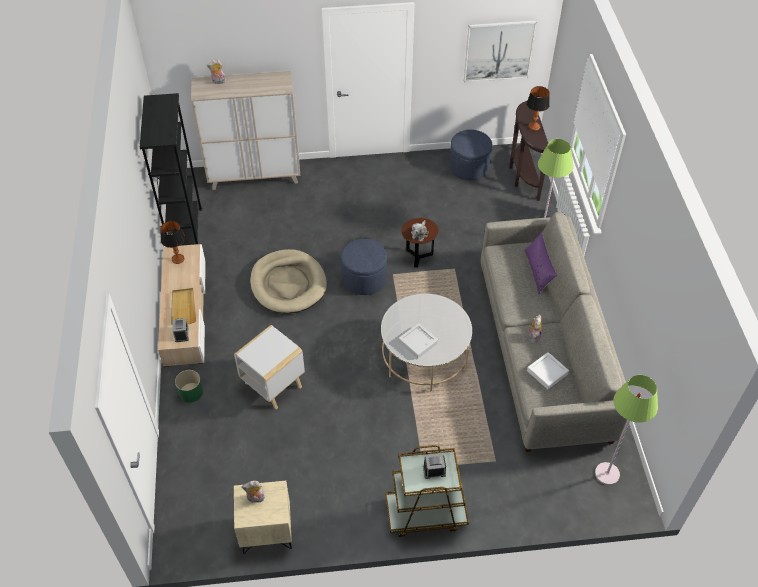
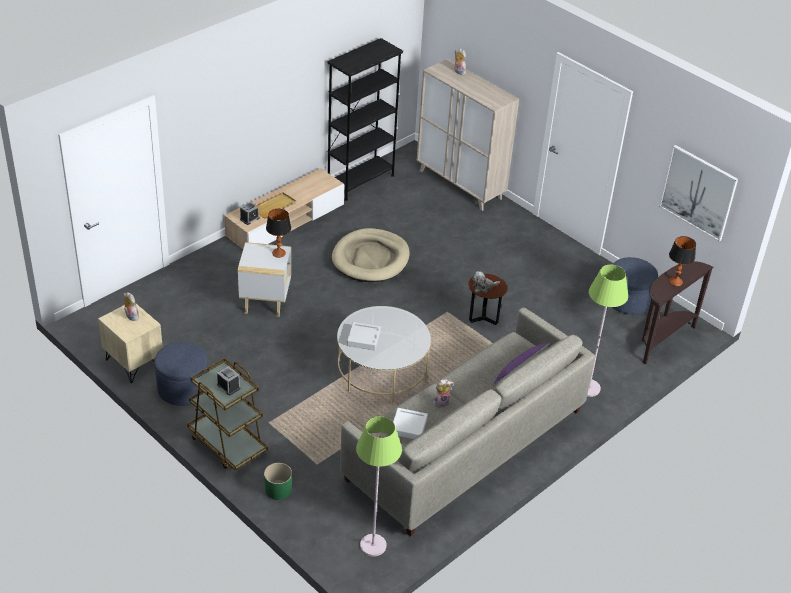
camera: 50 degrees right, 10 degrees down
(178, 259) = (316, 180): table lamp -> table lamp (279, 253)
(191, 392) = (216, 262): green planter -> green planter (278, 490)
(364, 279) = (423, 298): blue ottoman -> blue ottoman (183, 388)

